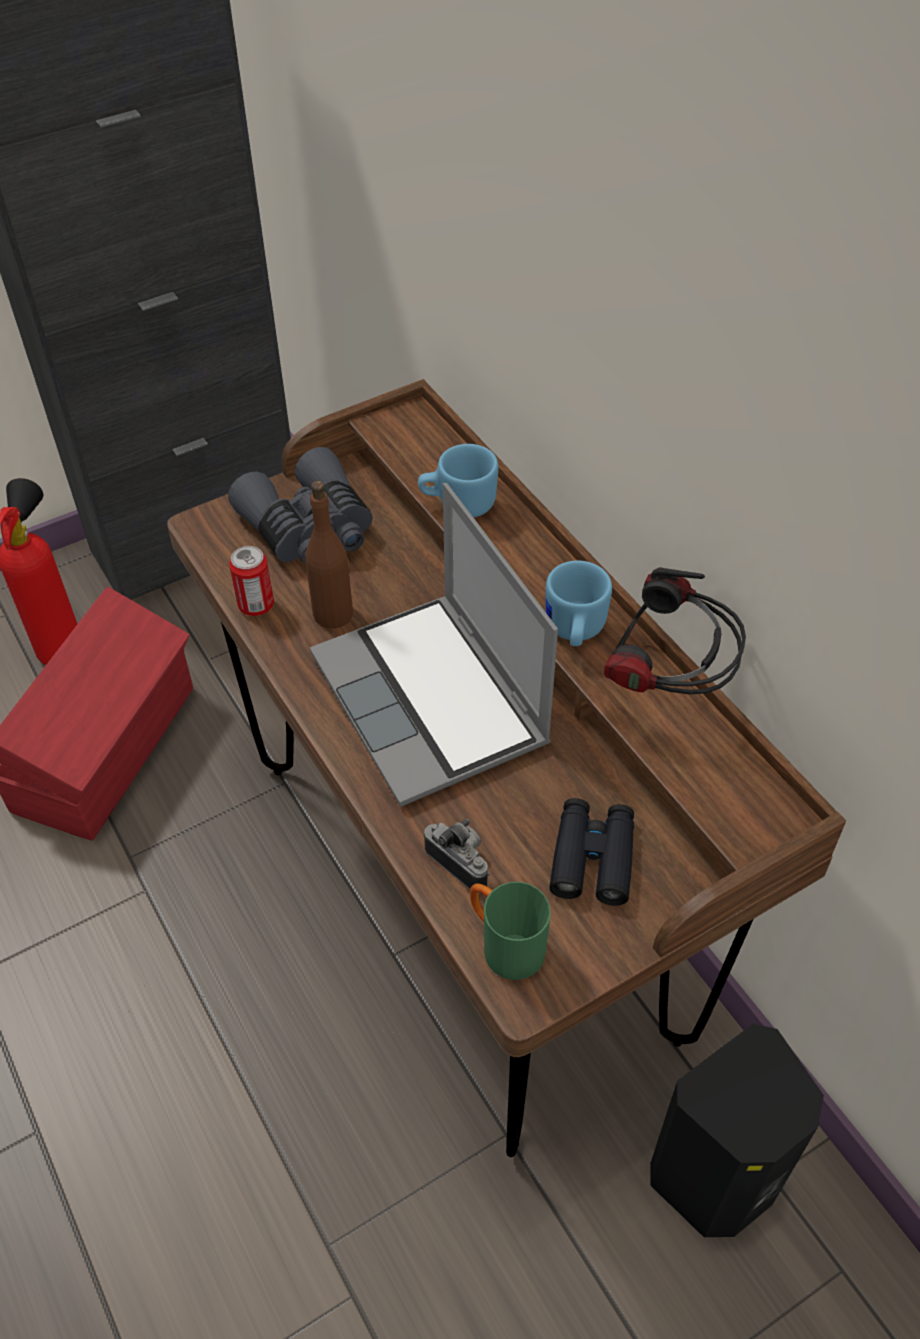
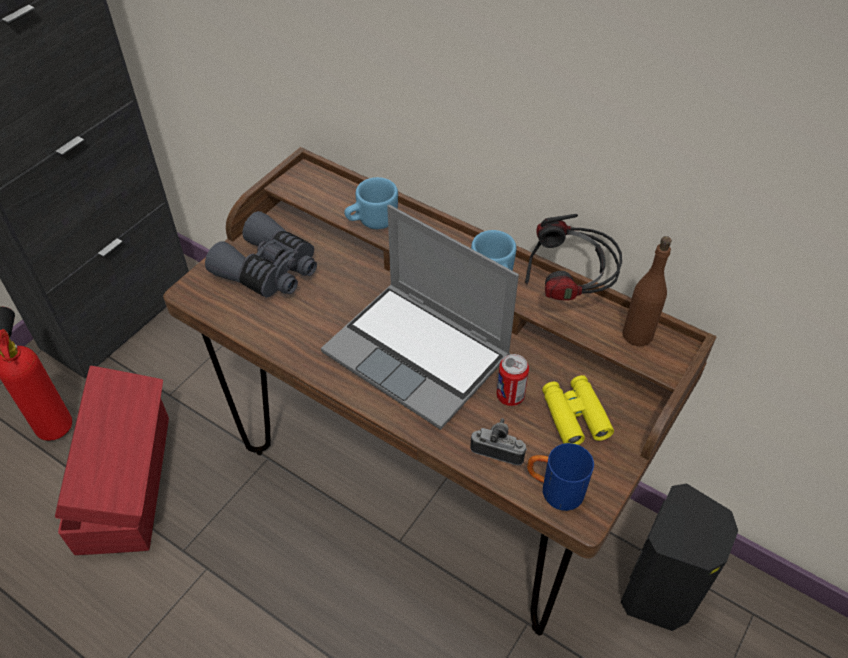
camera: 25 degrees left, 0 degrees up
(256, 605) = (263, 333): can -> can (510, 396)
(334, 614) = (320, 321): brown bottle -> brown bottle (637, 334)
(504, 944) = (554, 490): green mug -> blue mug
(592, 858) = (574, 416): black binoculars -> yellow binoculars

